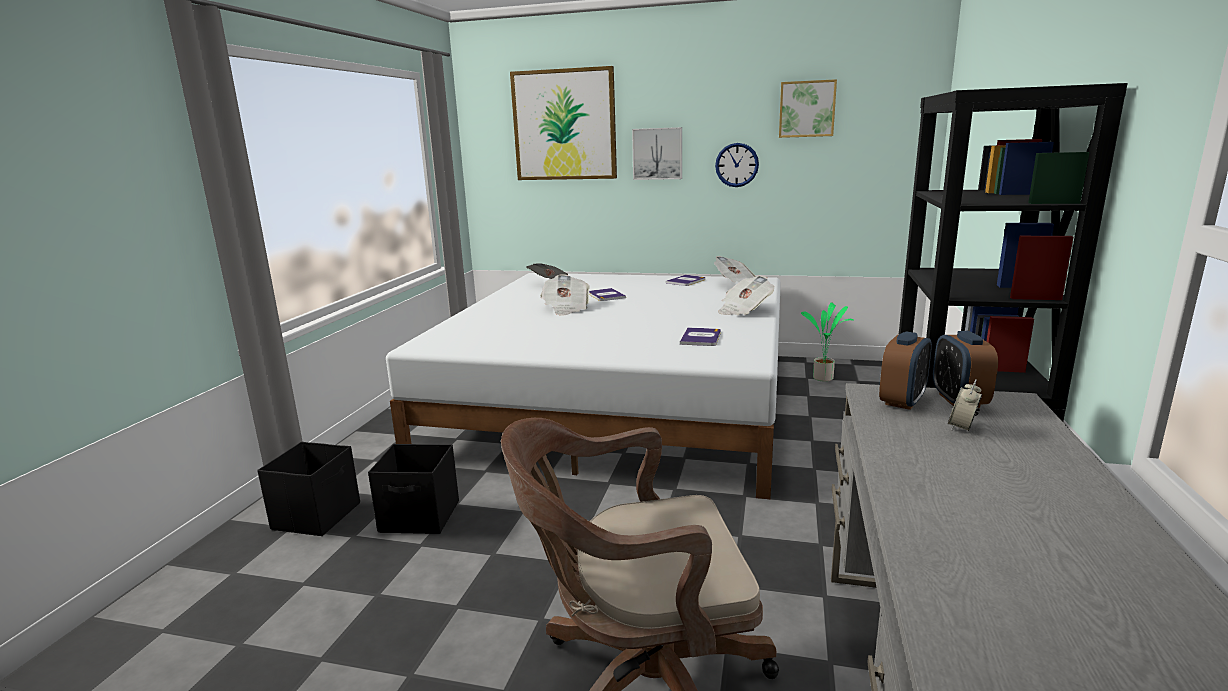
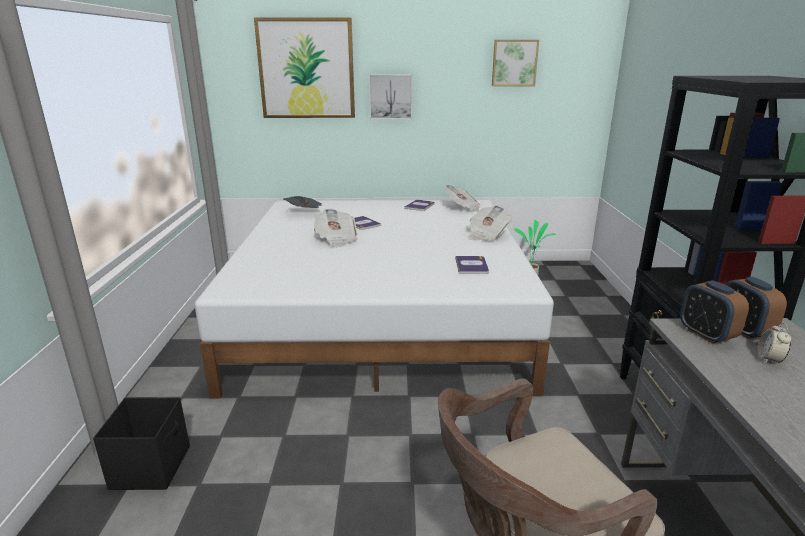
camera: 15 degrees left, 5 degrees up
(420, 517) = (256, 454): black storage box -> none
(737, 165) = (457, 107): wall clock -> none
(902, 401) = (706, 335): alarm clock -> alarm clock turned 135 degrees clockwise

